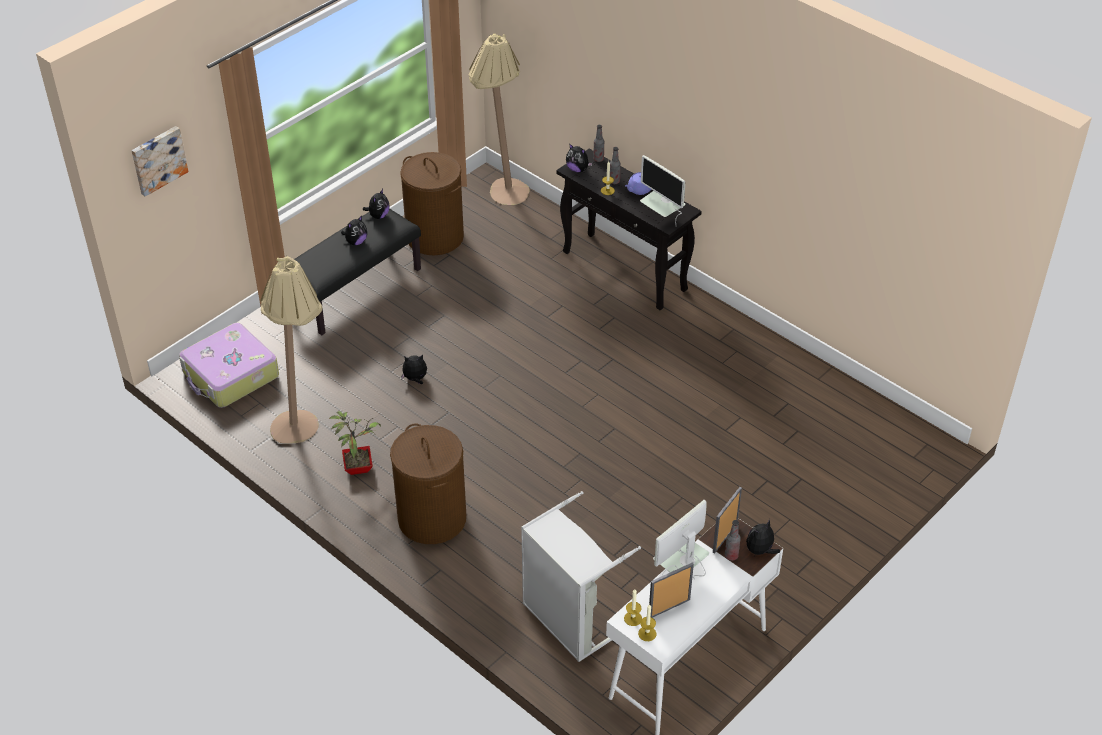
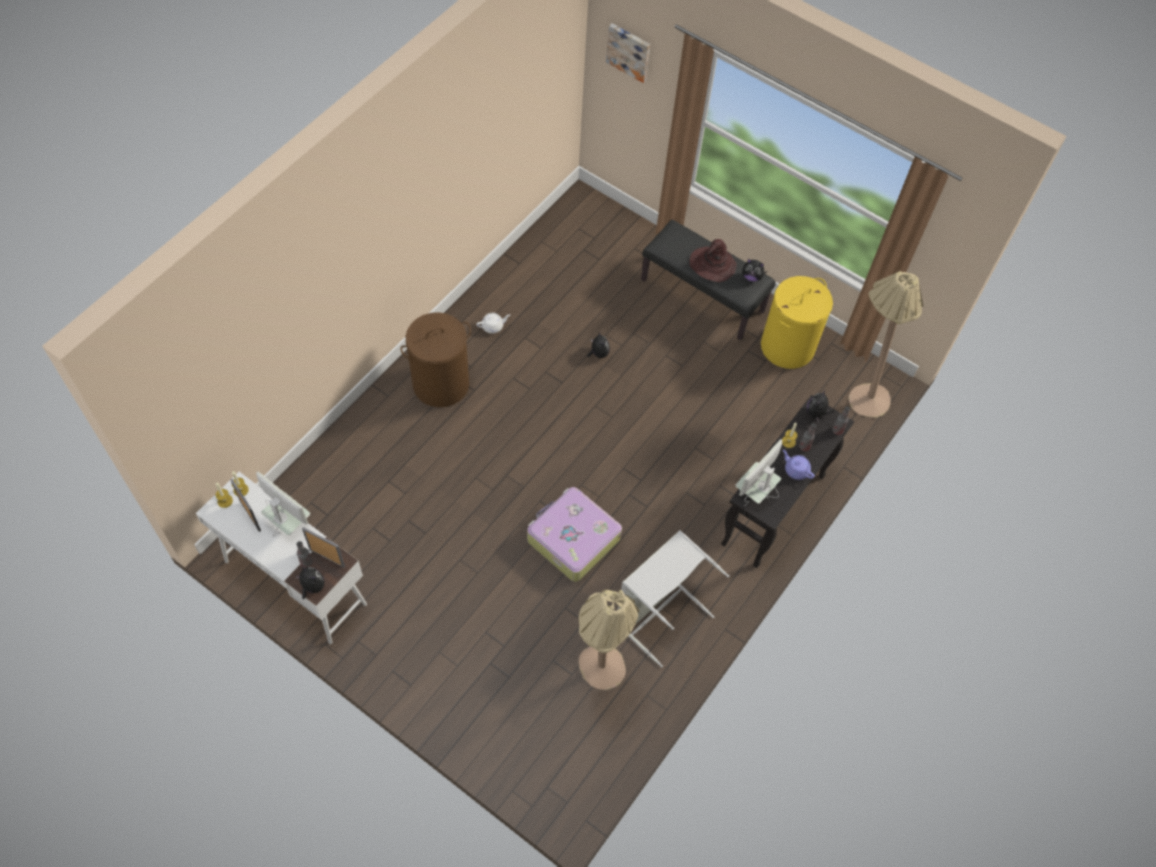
camera: 80 degrees right, 15 degrees up
(230, 375) = (585, 227): suitcase -> suitcase (572, 539)
(304, 431) = (528, 285): beige floor lamp -> beige floor lamp (598, 677)
(356, 242) = (712, 265): plush toy -> brown hat
(358, 466) = (493, 326): potted plant -> white teapot
(435, 237) = (787, 347): brown laundry basket -> yellow laundry basket
(569, 620) = (338, 491): grey laundry basket -> grey laundry basket (657, 613)

